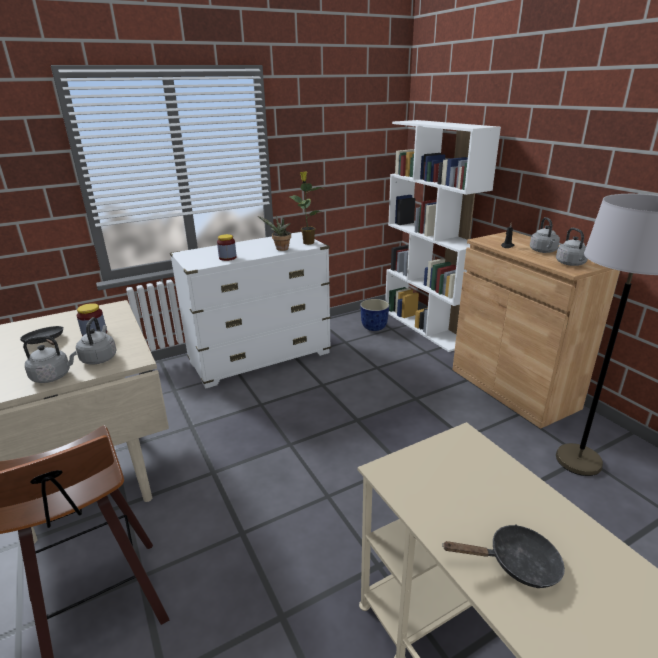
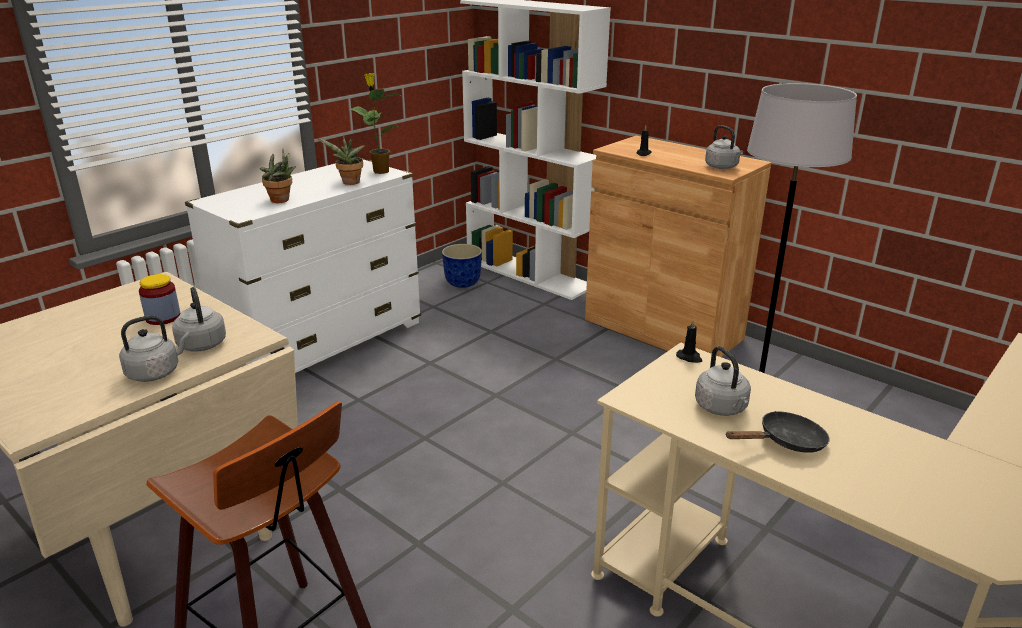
camera: 20 degrees left, 0 degrees up
(46, 341) = (96, 336): black frying pan -> none
(227, 258) = (282, 200): jar -> potted plant
(466, 440) = (689, 357): none -> black candle
(543, 251) = (686, 156): grey kettle -> grey kettle (722, 408)

